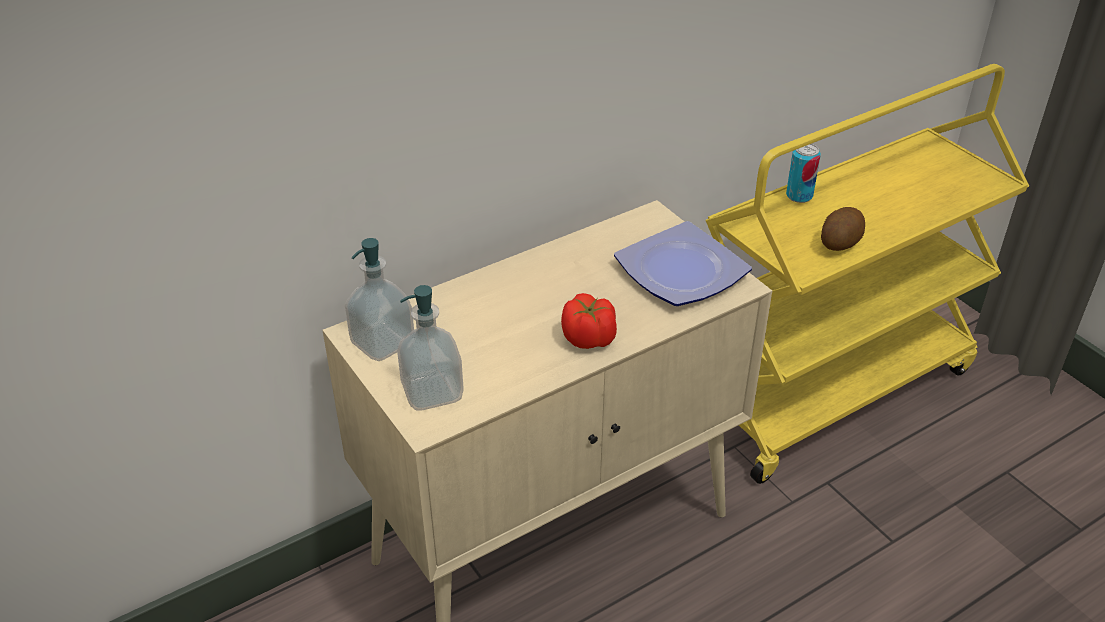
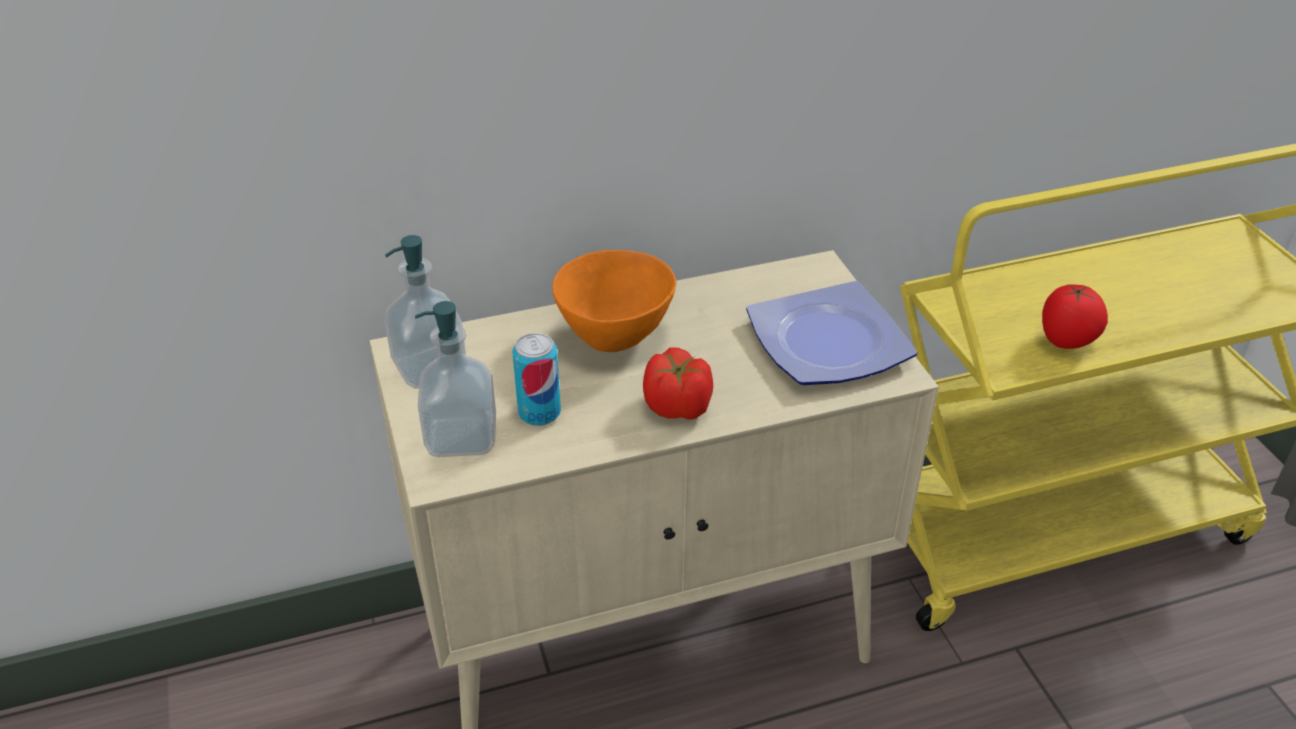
camera: 15 degrees right, 0 degrees up
(519, 294) = (615, 337): none -> orange bowl
(799, 196) = (1032, 274): can -> can (539, 413)
(840, 242) = (1067, 341): potato -> tomato

